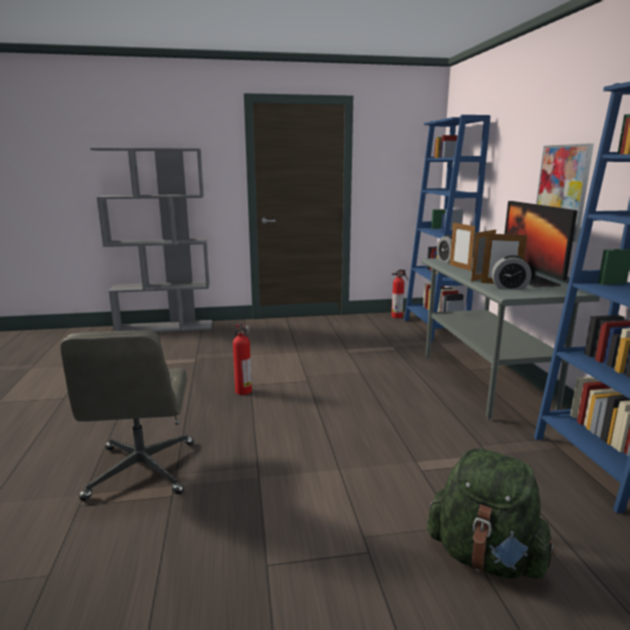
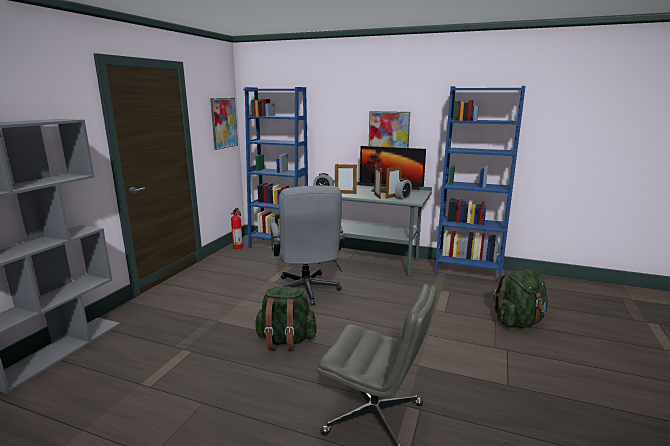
camera: 60 degrees left, 0 degrees up
(243, 390) = (285, 340): fire extinguisher -> green backpack
(349, 372) = (307, 292): none -> grey office chair
(412, 167) = (224, 123): none -> picture

